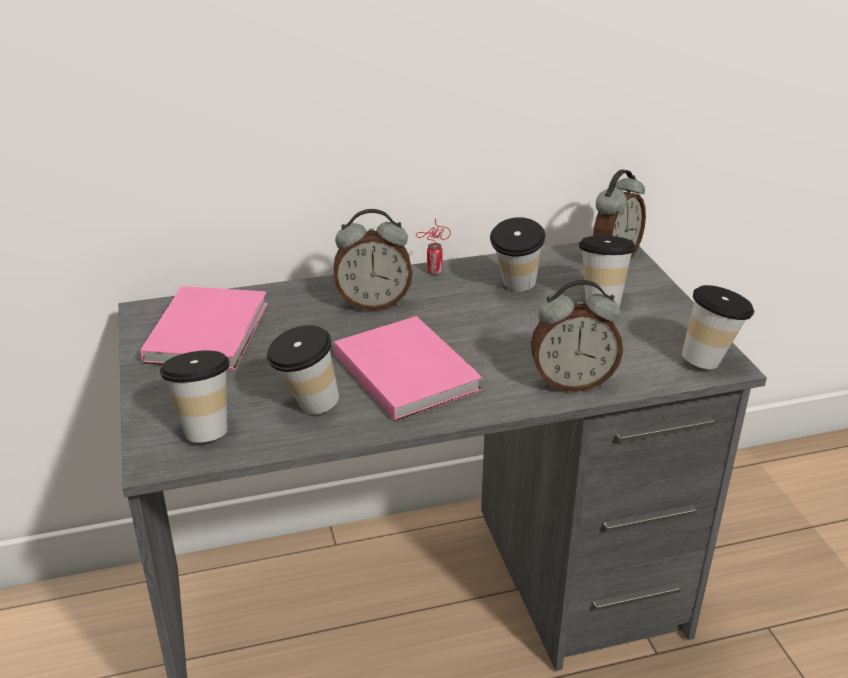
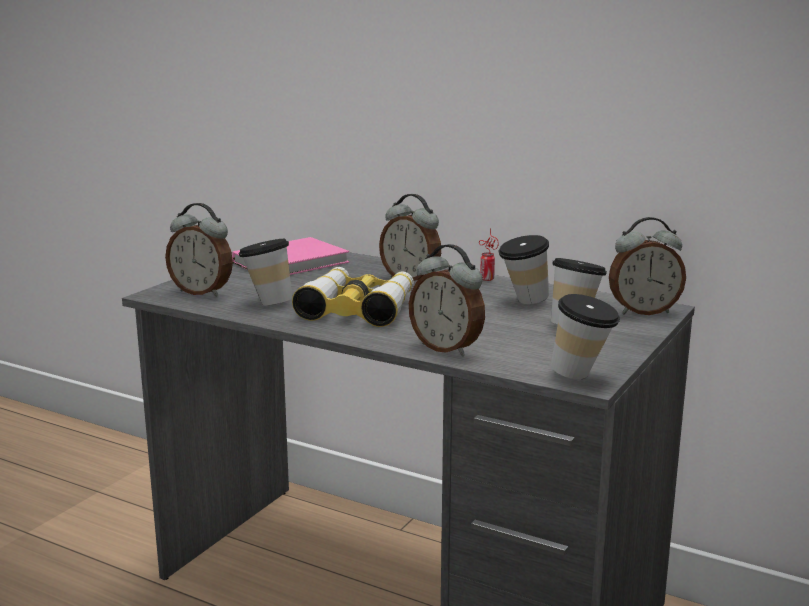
camera: 45 degrees right, 15 degrees down
(204, 428) = (202, 292): cup -> alarm clock
(406, 369) = (358, 309): pink book -> binoculars

